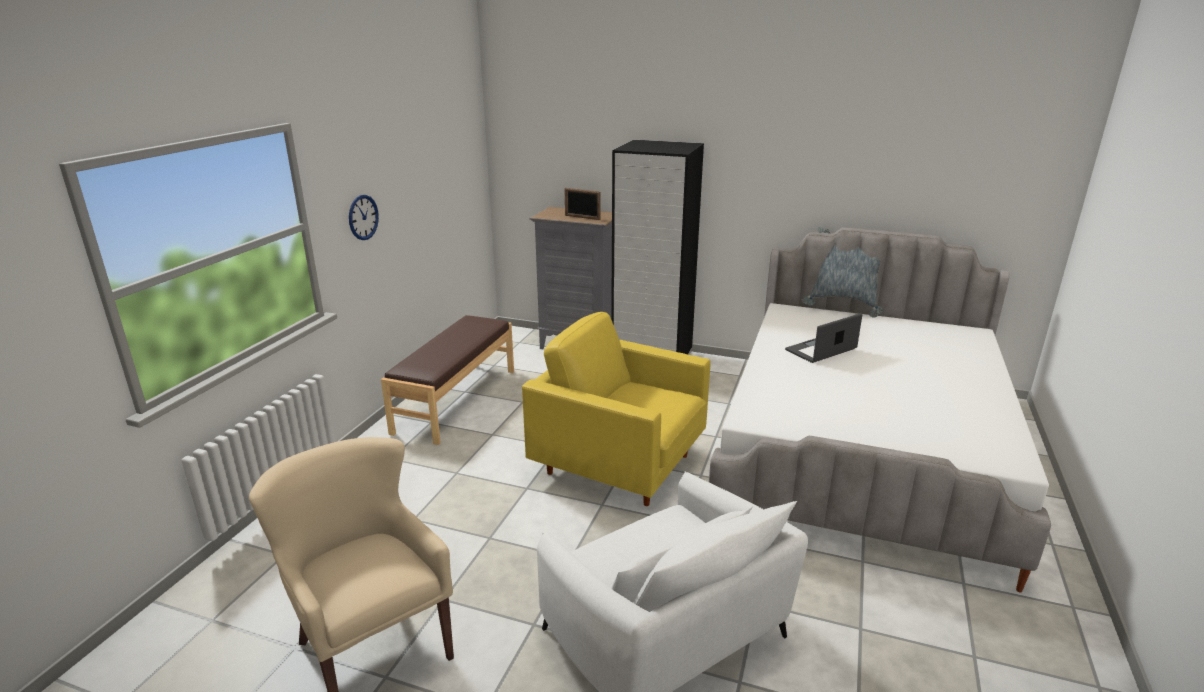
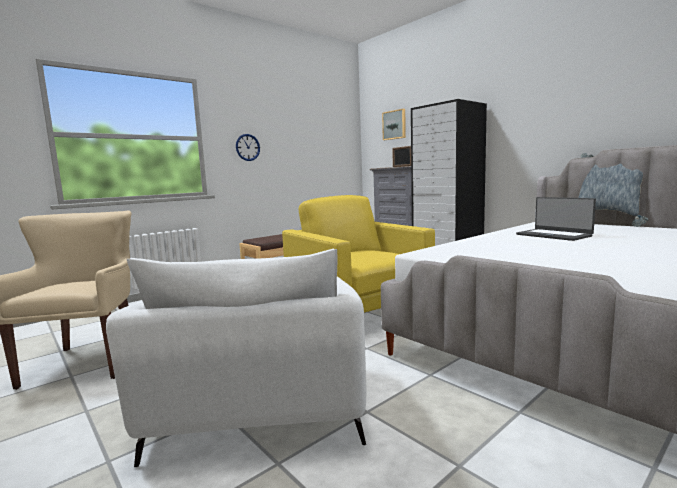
camera: 30 degrees right, 15 degrees down
(554, 142) = (394, 125): none -> picture
(821, 350) = (553, 235): laptop -> laptop turned 120 degrees counterclockwise

